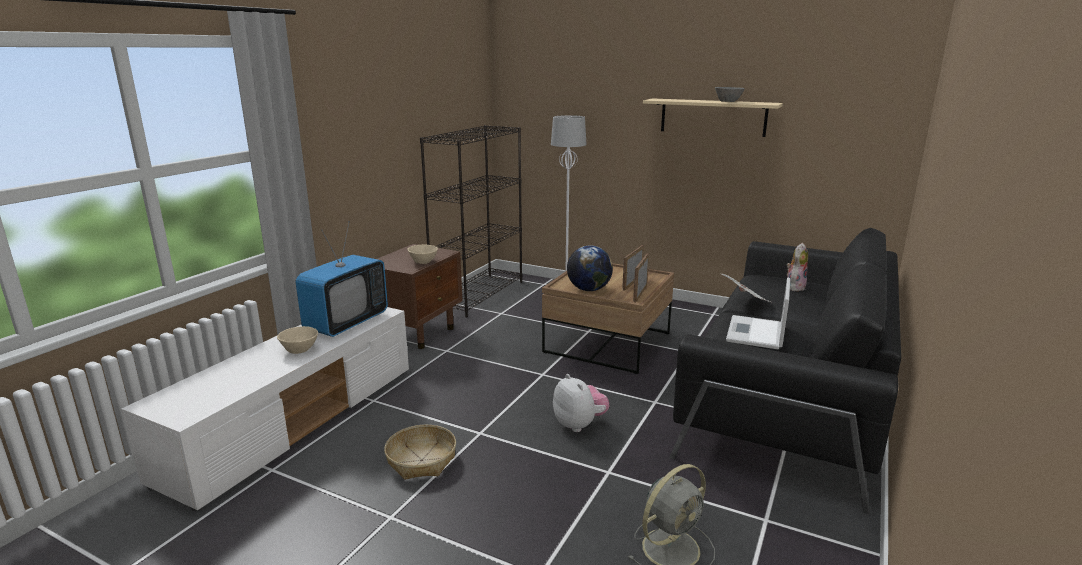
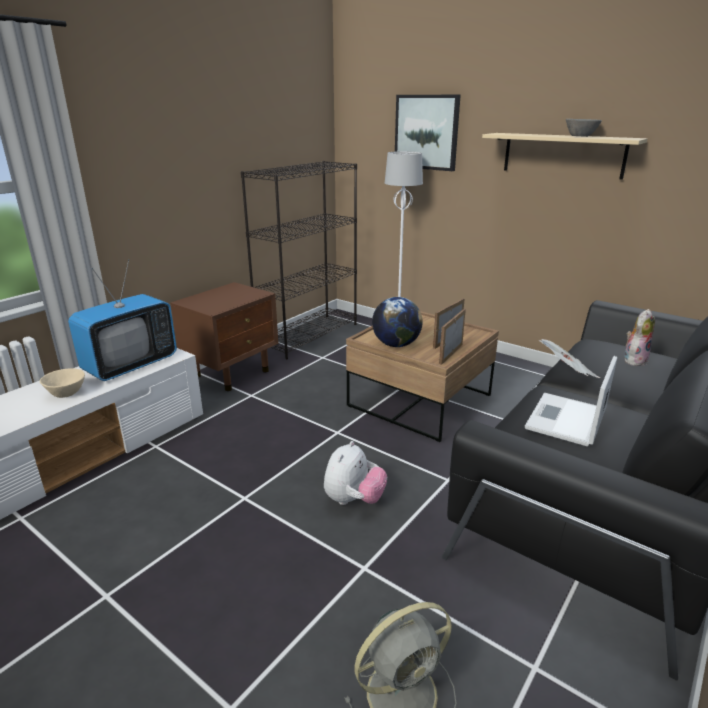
camera: 10 degrees right, 5 degrees up
(421, 460) = (170, 525): basket -> none
(423, 262) = (231, 303): beige bowl -> none
(579, 424) = (354, 500): plush toy -> plush toy turned 45 degrees clockwise
(586, 98) = (426, 132): none -> picture

